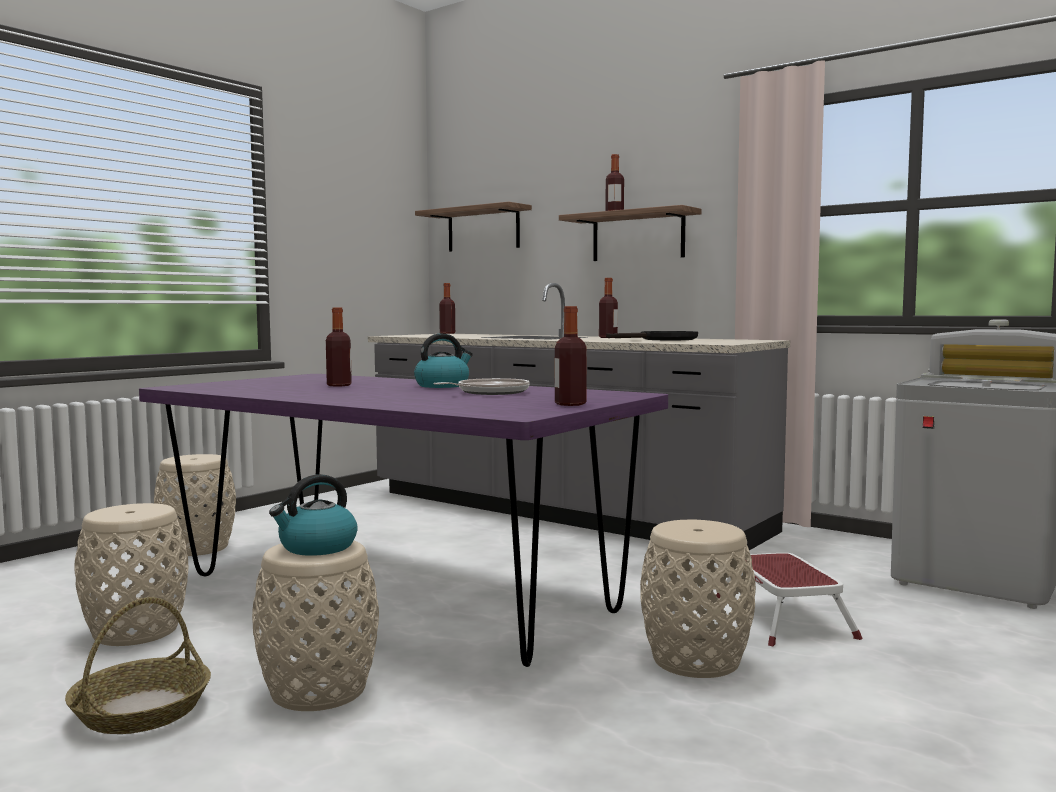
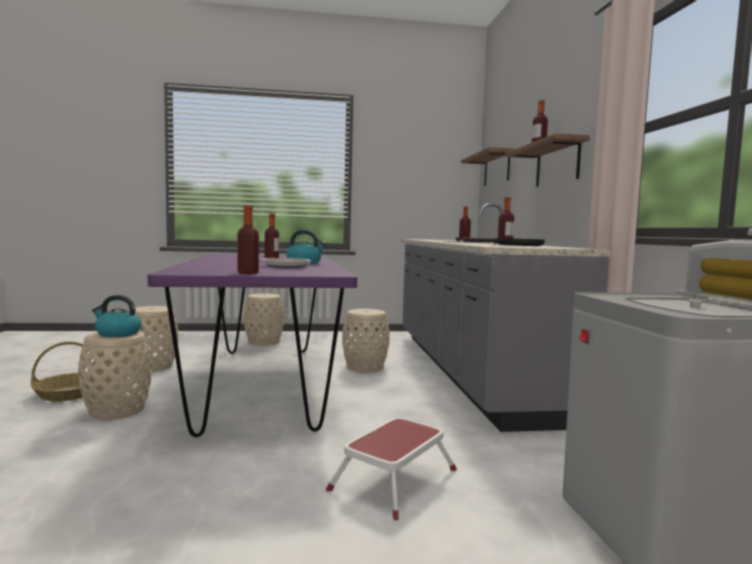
camera: 45 degrees right, 0 degrees up
(696, 661) = (263, 475): beige stool -> beige stool (365, 367)

